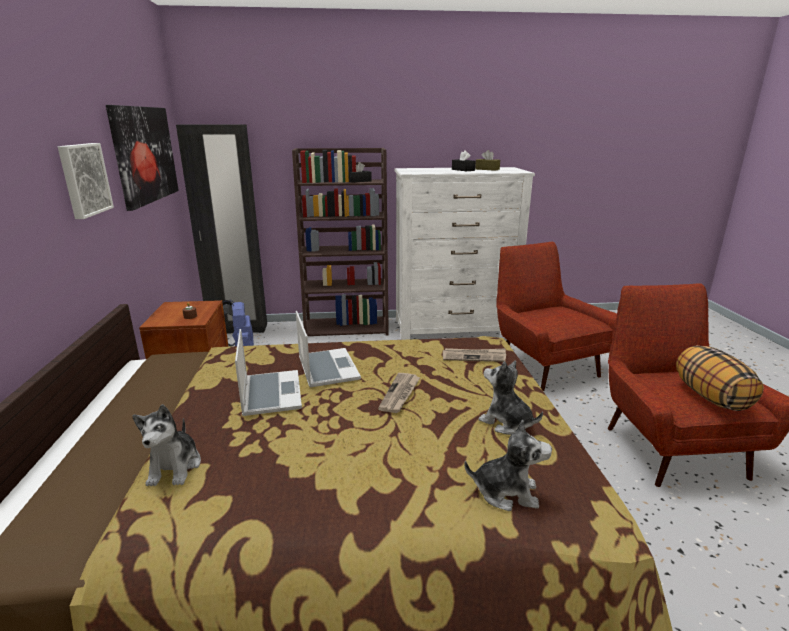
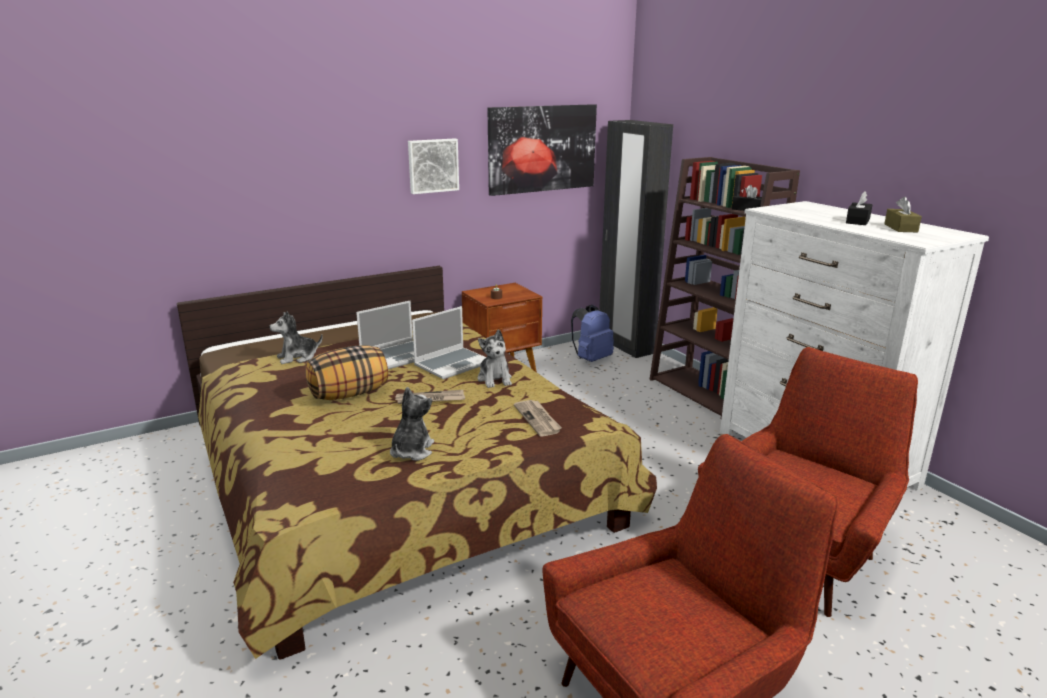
camera: 65 degrees right, 0 degrees up
(506, 492) = (310, 463): plush toy -> plush toy (495, 379)
(710, 397) = (648, 625): pillow -> pillow (349, 394)

